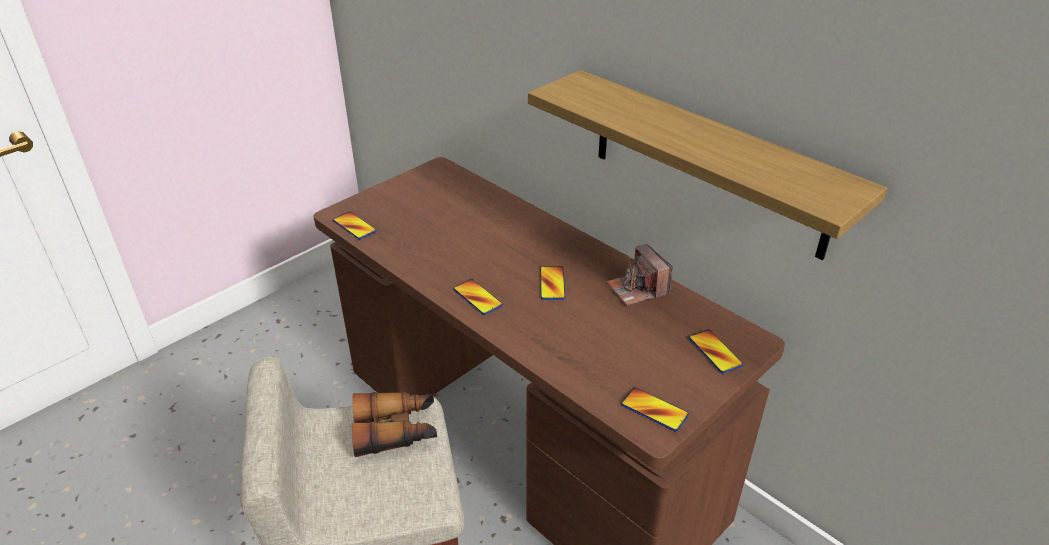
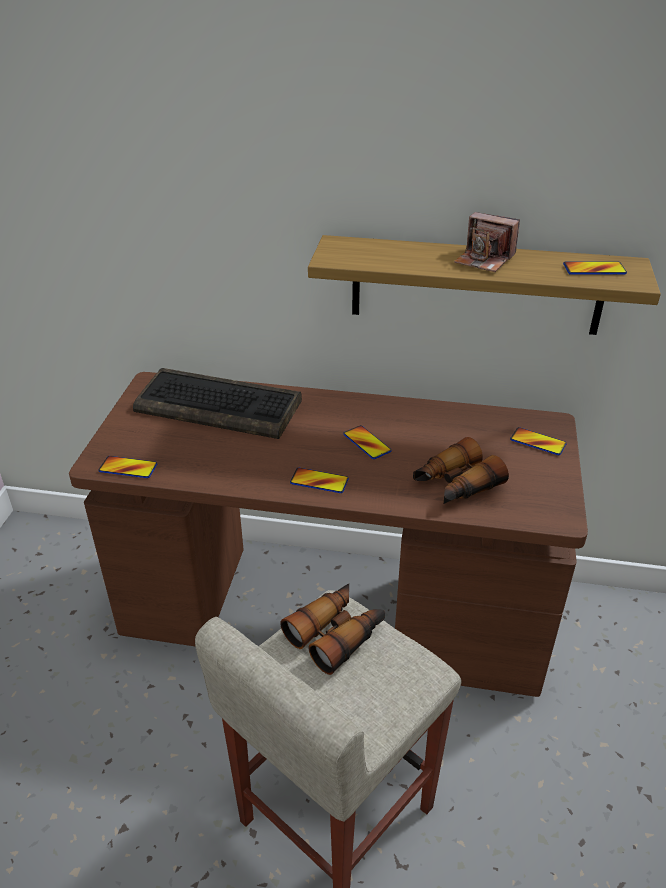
camera: 35 degrees left, 0 degrees up
(470, 205) = (220, 406): none -> keyboard
(588, 353) = (455, 485): none -> binoculars
(637, 289) = (435, 419): camera -> camera (484, 260)
(654, 410) = (545, 504): phone -> phone (594, 269)

